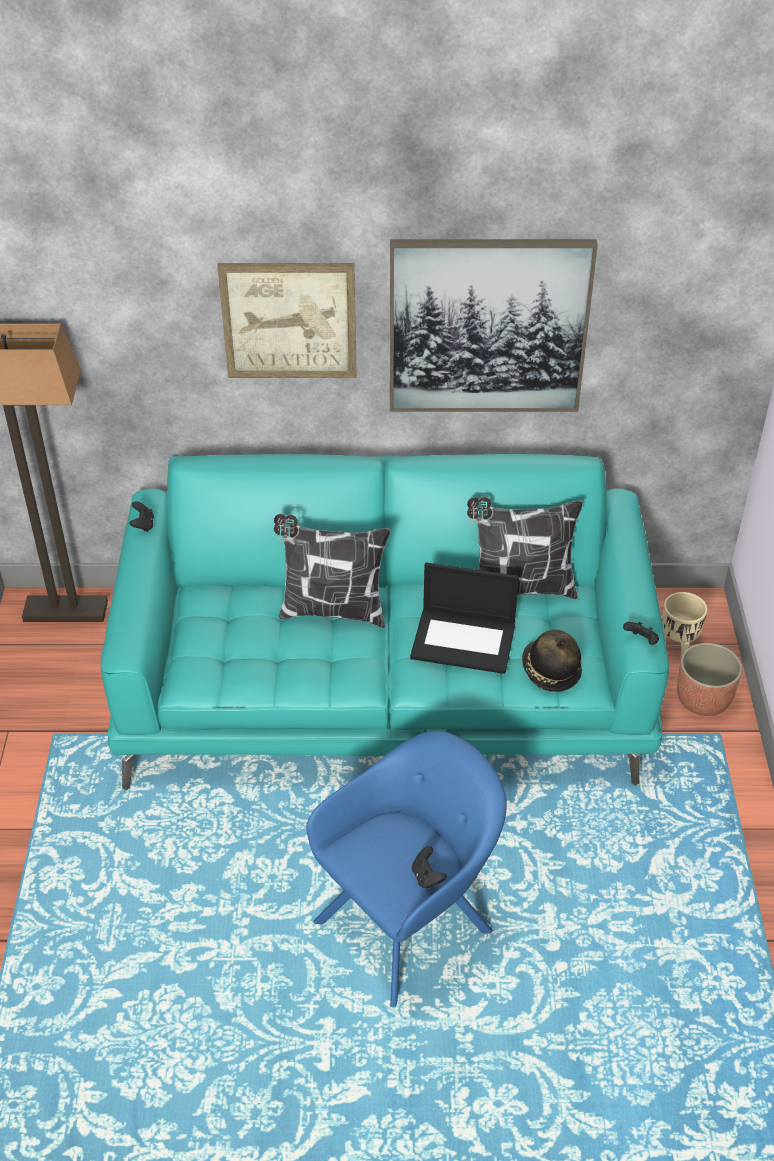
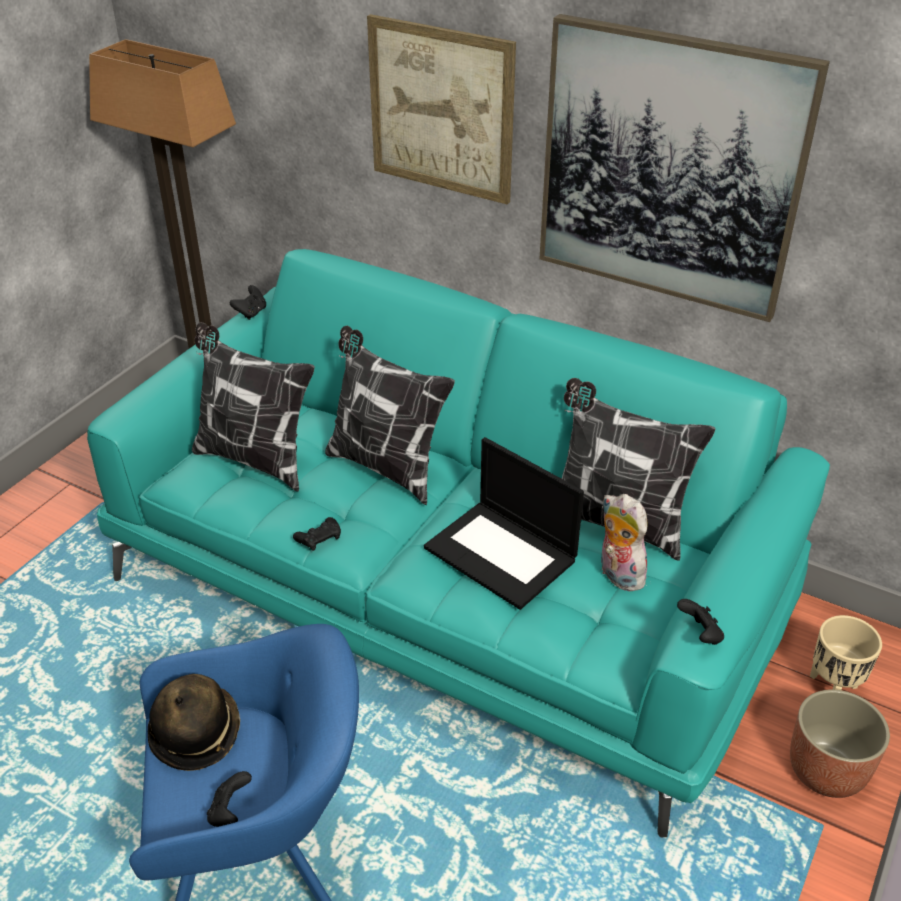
camera: 30 degrees right, 5 degrees down
(228, 643) = (254, 458): none -> pillow
(331, 682) = (319, 538): none -> black game controller
(546, 624) = (617, 575): none -> plush toy
(549, 671) = (579, 630): hat -> hat (195, 733)

